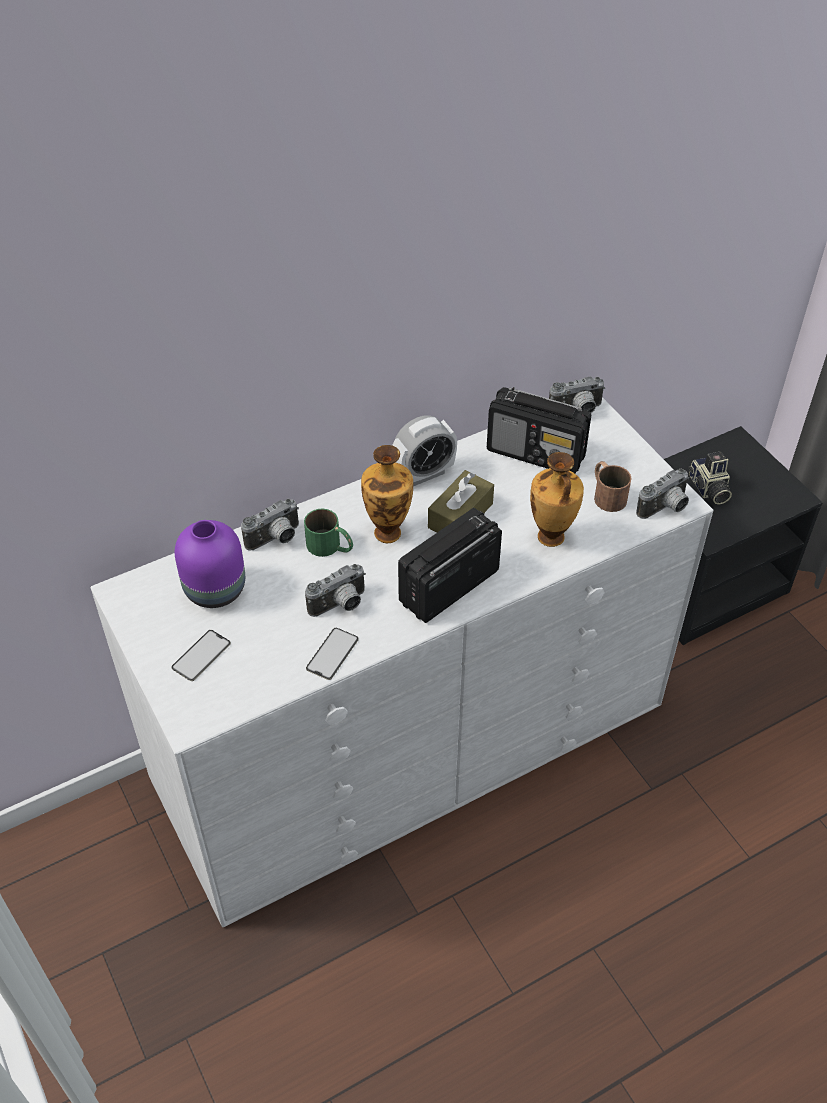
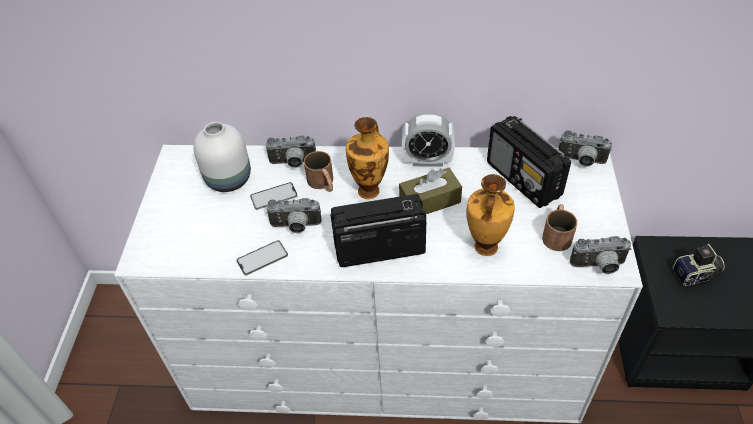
camera: 35 degrees right, 0 degrees up
(201, 655) = (183, 218): phone -> phone (274, 196)
(214, 589) = (228, 178): purple vase -> white vase
(330, 547) = (323, 183): green mug -> brown mug
(708, 489) = (696, 275): camera -> camera turned 120 degrees counterclockwise

